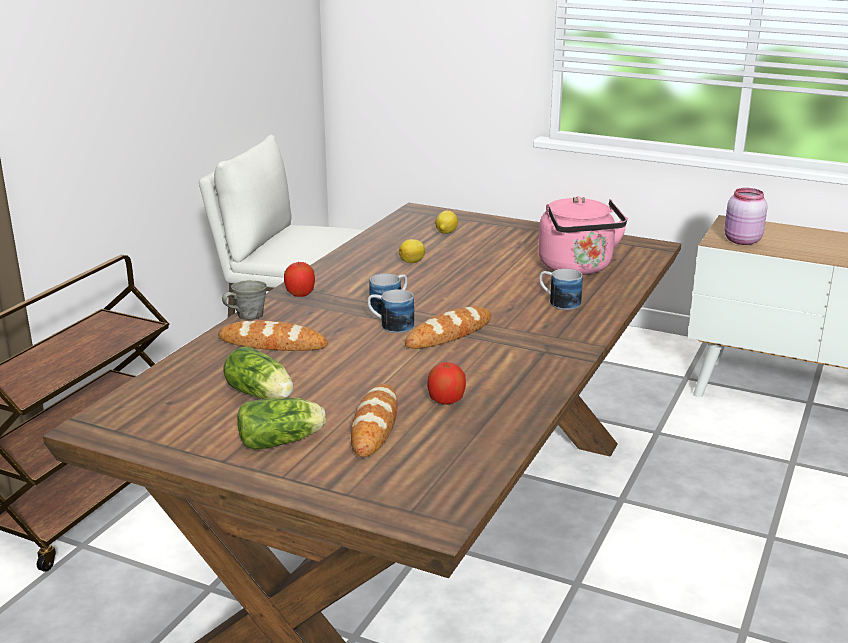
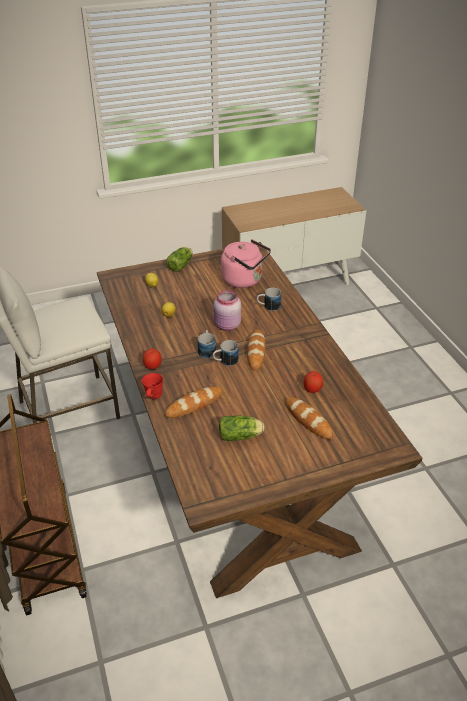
camera: 45 degrees left, 15 degrees up
(248, 316) = (153, 395): grey mug -> red mug
(283, 441) = (290, 453): lettuce -> lettuce (181, 265)
(741, 241) = (253, 221): pink jar -> pink jar (227, 326)

